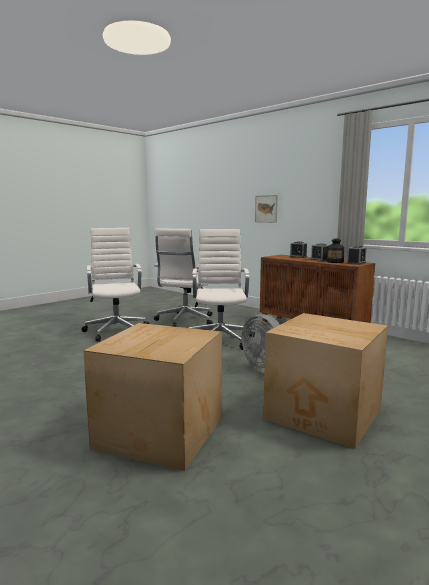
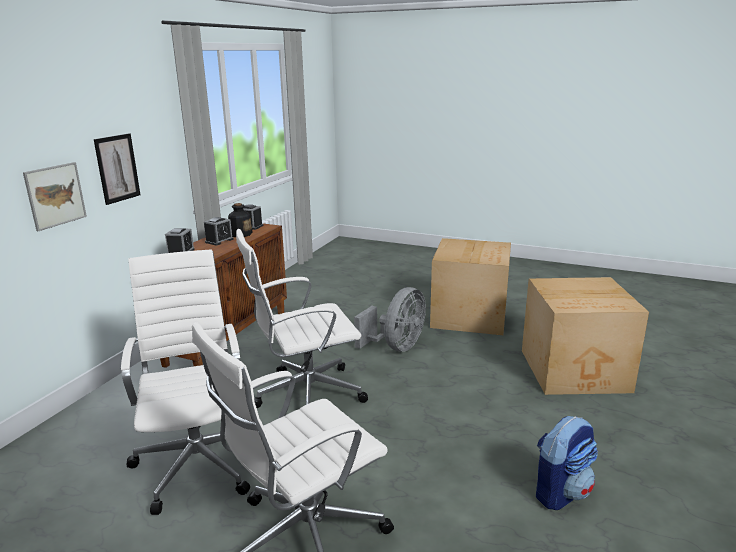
camera: 110 degrees left, 10 degrees up
(56, 377) = (561, 492): none -> backpack
(184, 321) = (199, 461): white office chair -> white office chair turned 105 degrees counterclockwise
(299, 202) = (117, 168): none -> picture

